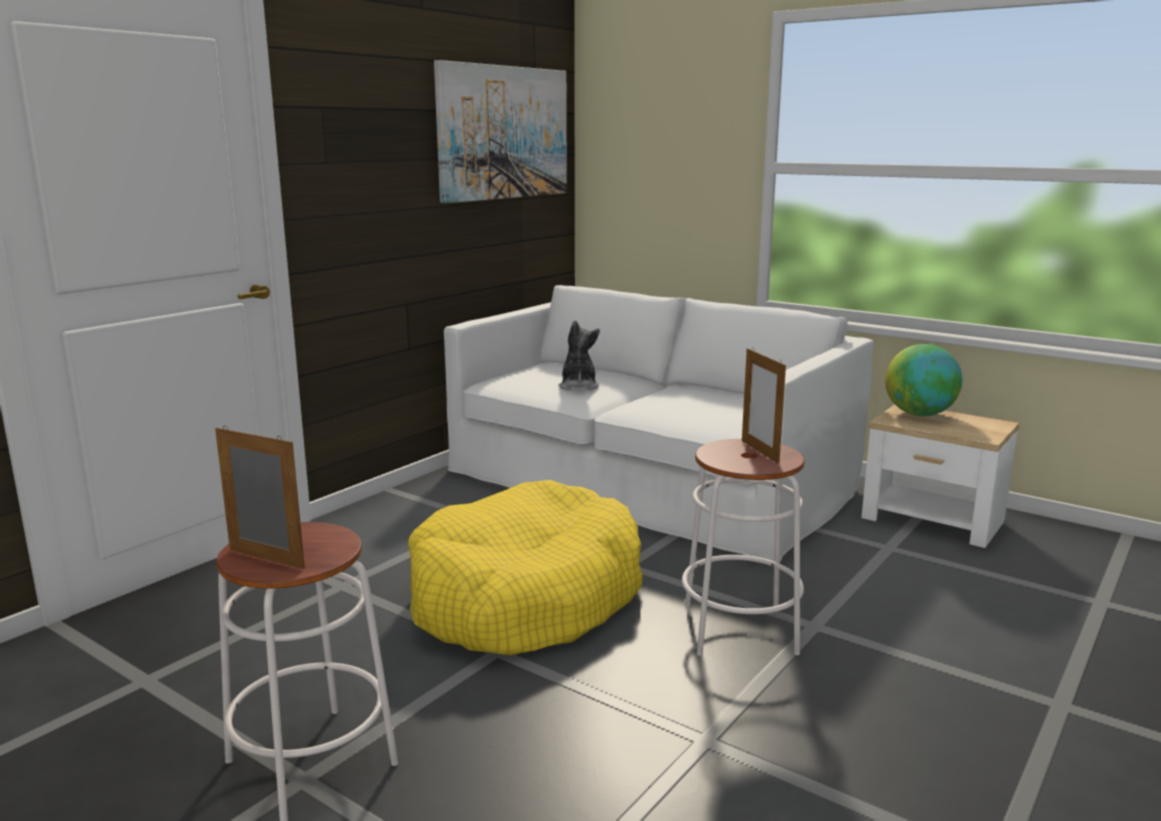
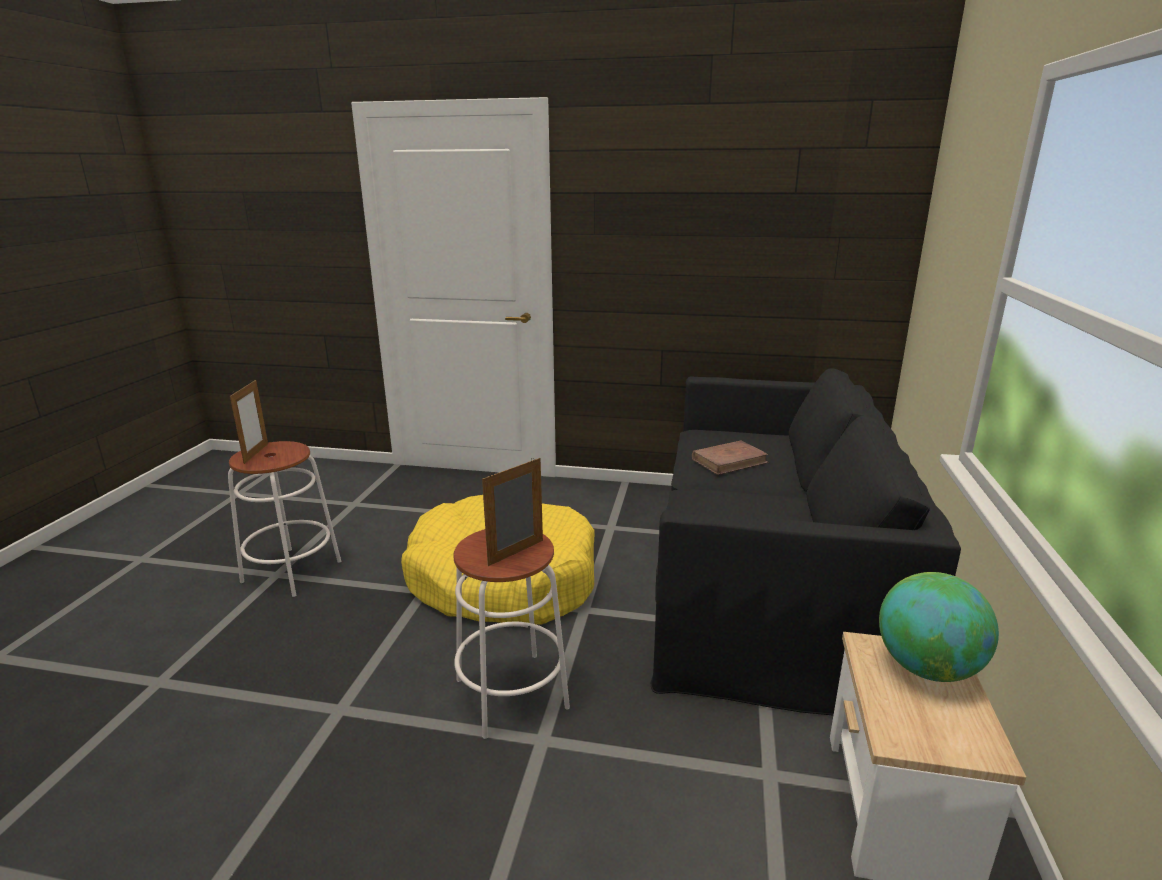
camera: 65 degrees right, 5 degrees up
(503, 133) = (801, 213): picture -> none
(578, 386) = (729, 461): plush toy -> brown book
(648, 480) = (768, 577): white sofa -> black sofa

